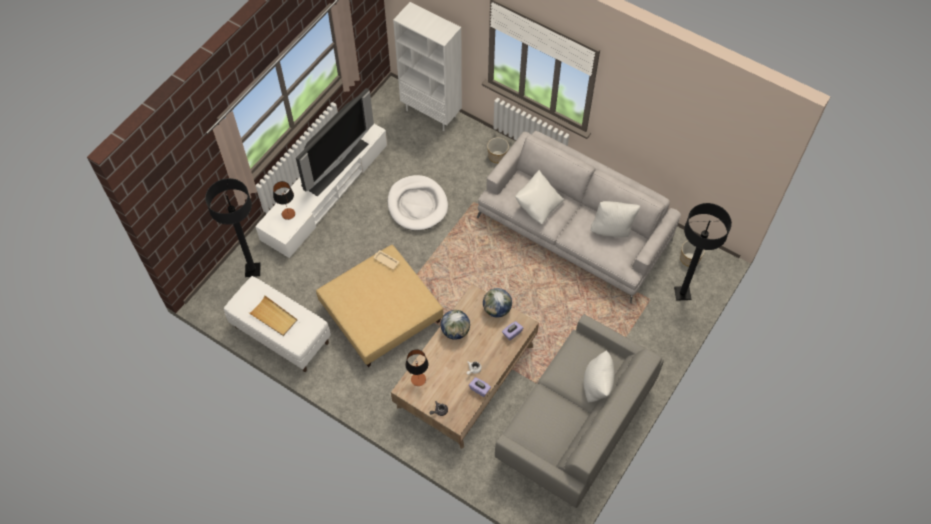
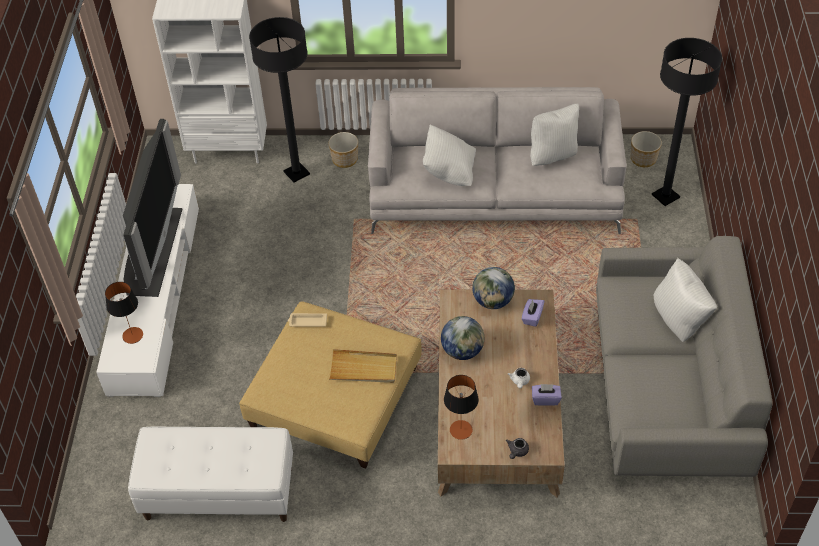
camera: 30 degrees left, 10 degrees down
(253, 270) = (121, 437): black floor lamp -> black floor lamp (296, 173)
(274, 317) = (210, 461): beige tray -> beige tray (363, 368)
(417, 205) = (287, 255): white dog bed -> none

